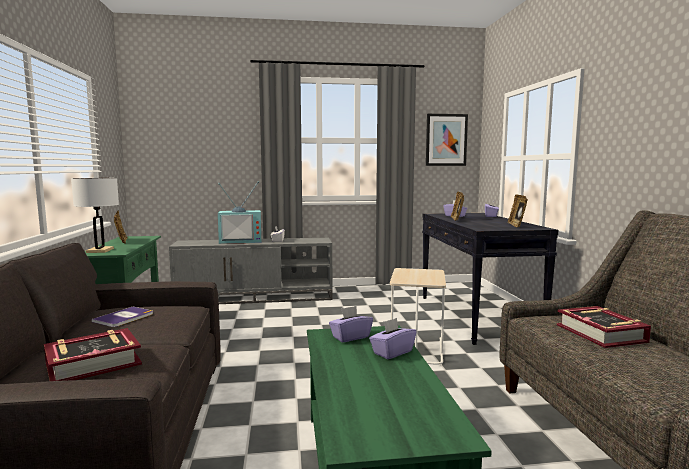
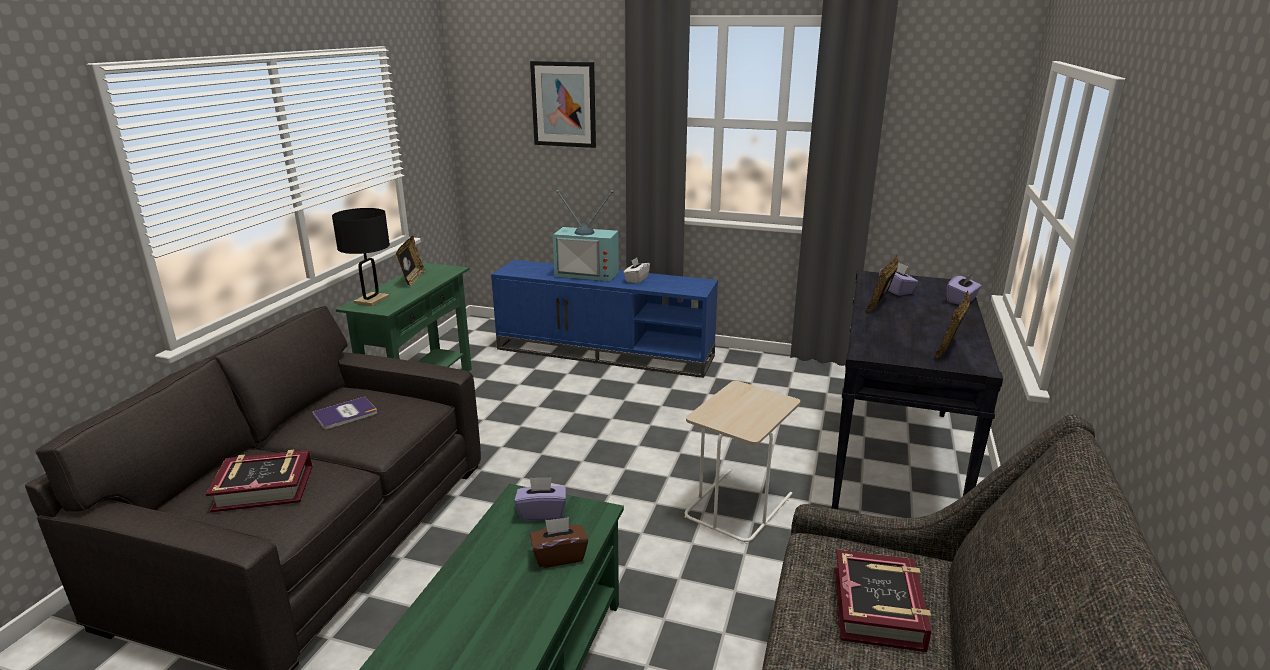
camera: 25 degrees right, 15 degrees up
(100, 250) = (371, 300): white table lamp -> black table lamp
(256, 297) = (606, 352): grey tv stand -> blue tv stand
(392, 352) = (559, 556): purple tissue box -> brown tissue box
(446, 140) = (948, 129): picture -> picture (564, 104)

